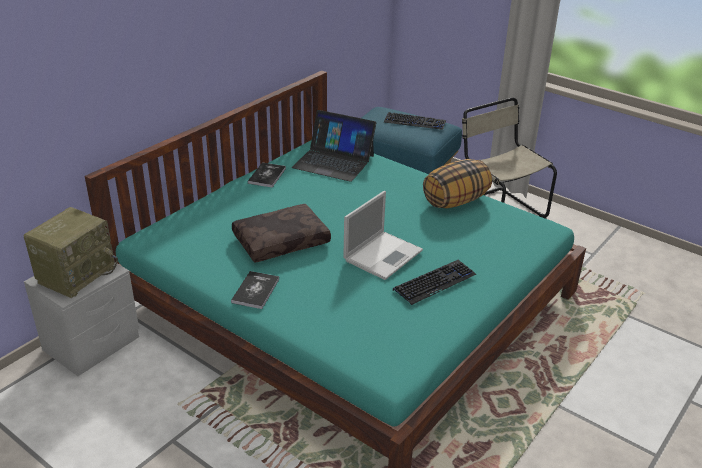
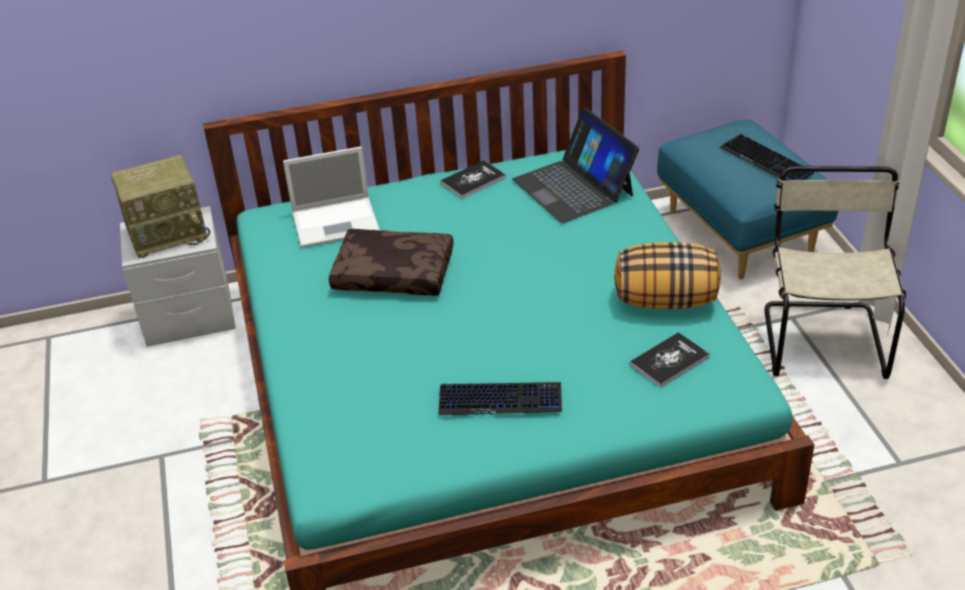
camera: 40 degrees right, 5 degrees up
(255, 291) = (302, 323): book -> book (669, 361)
(383, 254) = (484, 338): laptop -> laptop (337, 222)

